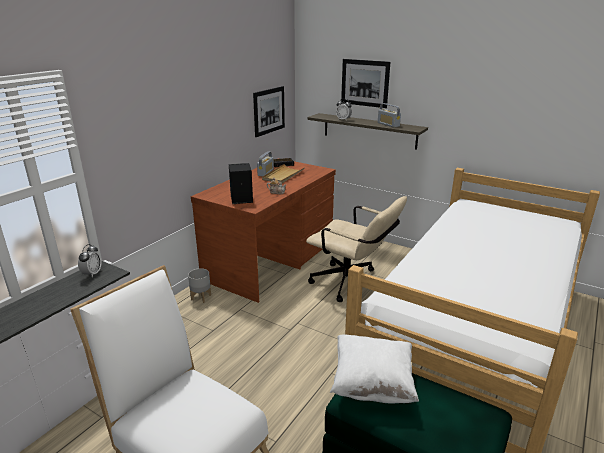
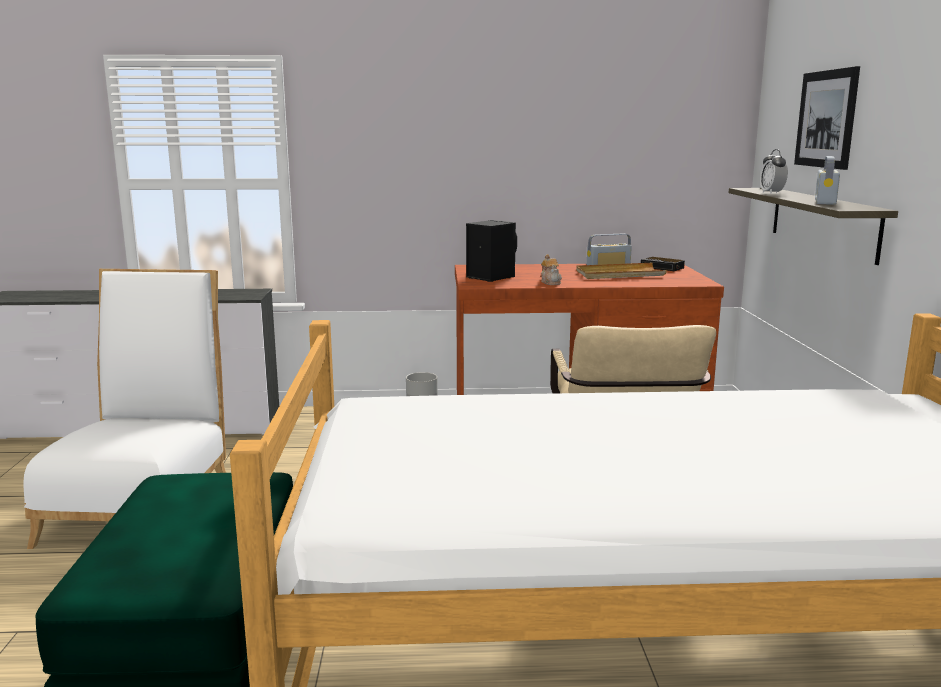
camera: 55 degrees right, 10 degrees down
(92, 273) = (240, 292): alarm clock -> none
(269, 111) = (666, 171): picture -> none
(372, 384) = (212, 484): white pillow -> none

